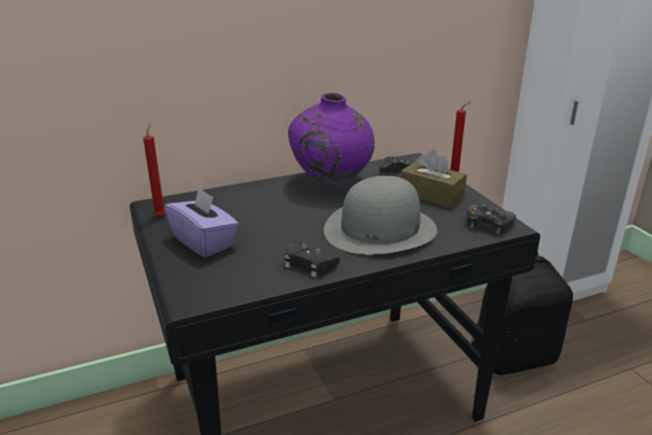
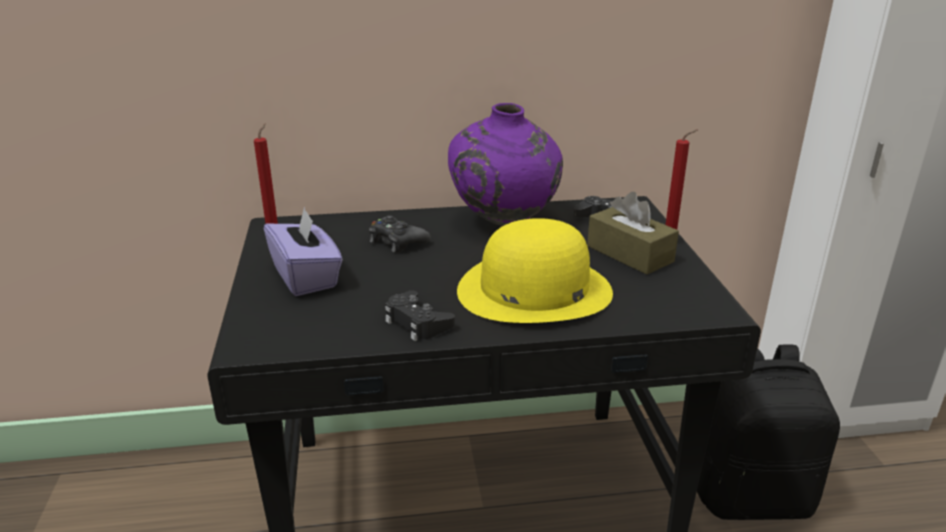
camera: 15 degrees right, 0 degrees up
(380, 229) = (534, 290): grey hat -> yellow hat
(488, 224) = (688, 304): black game controller -> black game controller (397, 241)

